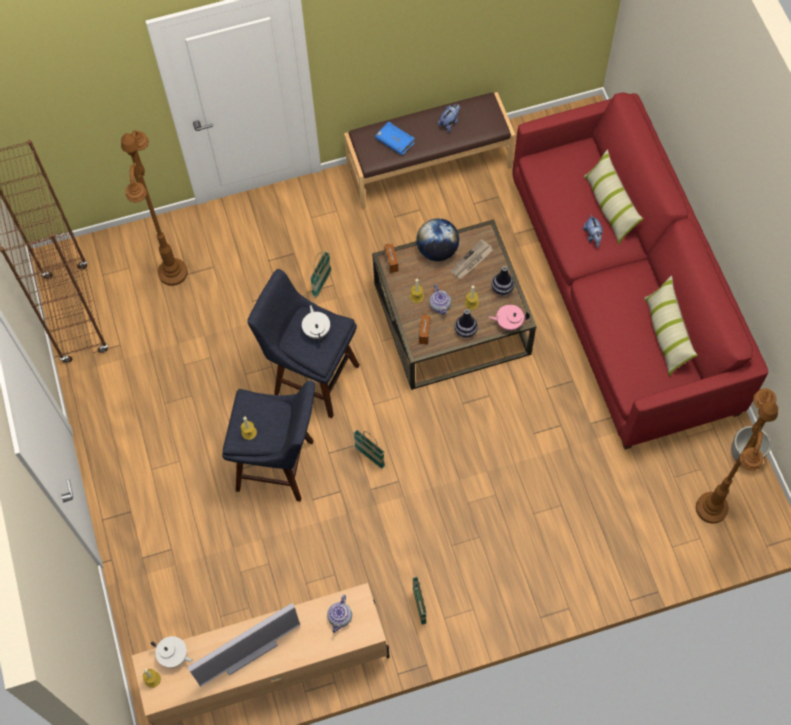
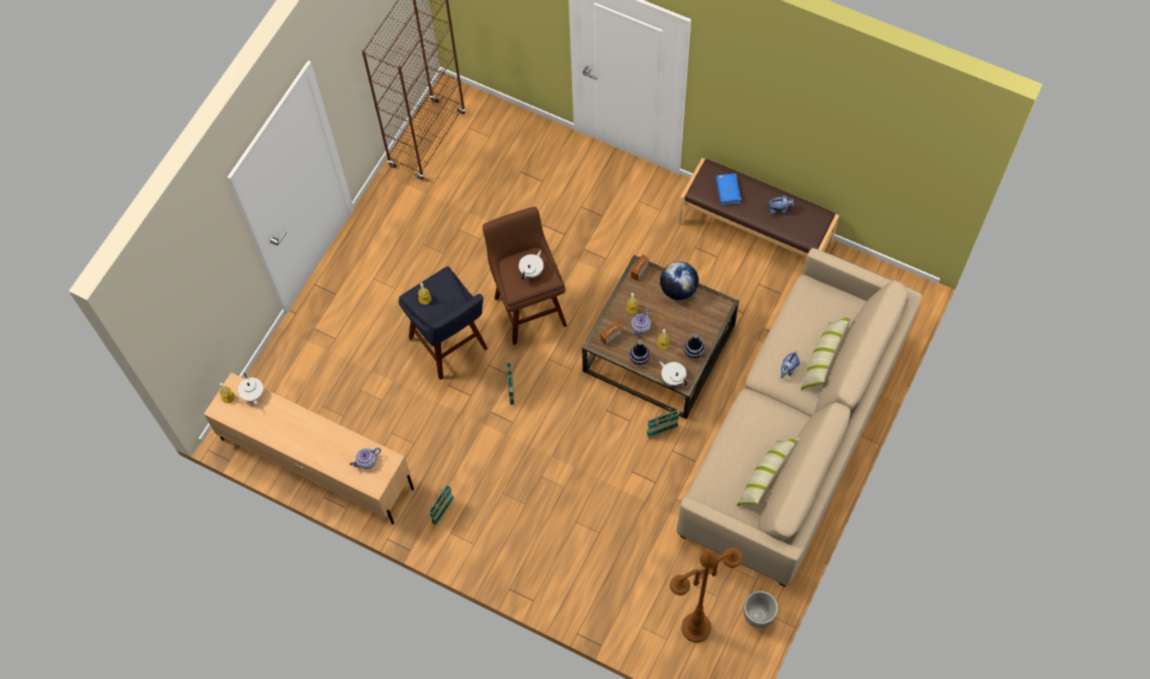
camera: 45 degrees right, 0 degrees up
(172, 272) = (513, 163): brown floor lamp -> none
(248, 652) = (295, 431): television -> none
(311, 377) = (528, 307): blue stool -> brown stool
(322, 283) = (599, 251): basket -> basket (662, 431)
(471, 261) = (693, 316): newspaper -> none
(508, 323) = (673, 378): pink teapot -> white teapot
(622, 295) = (793, 435): red sofa -> beige sofa

